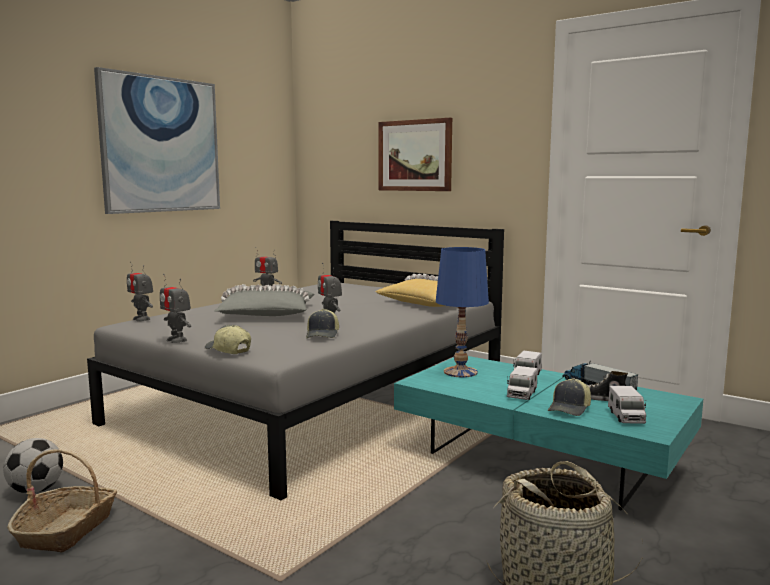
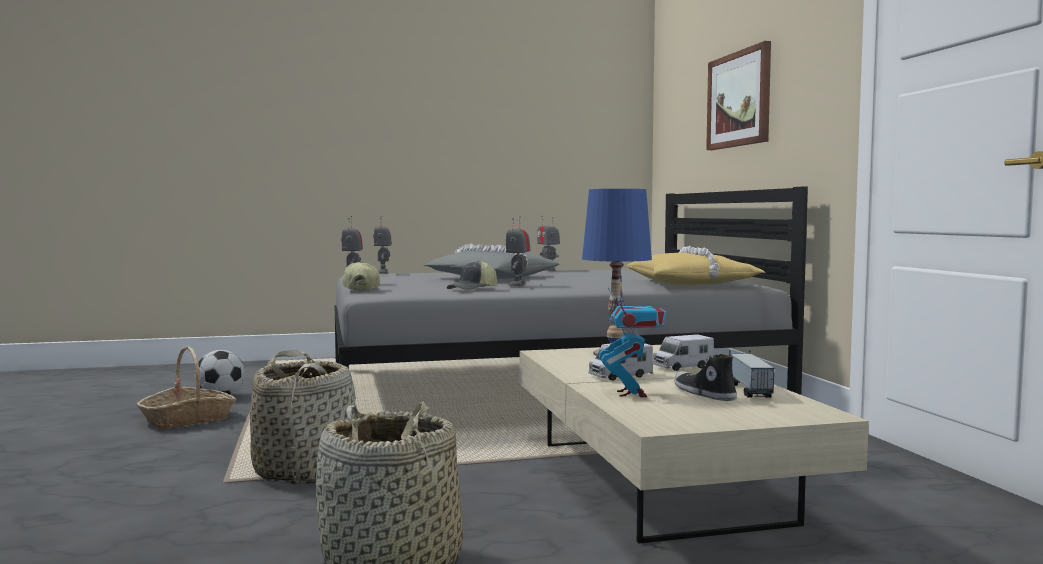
camera: 40 degrees right, 5 degrees down
(161, 145) = (468, 109): picture -> none
(319, 541) = (305, 471): none -> basket
(541, 460) = (659, 481): turquoise coffee table -> beige coffee table
(570, 409) = (632, 393): cap -> toy robot
(626, 417) = (677, 410): toy truck -> none

